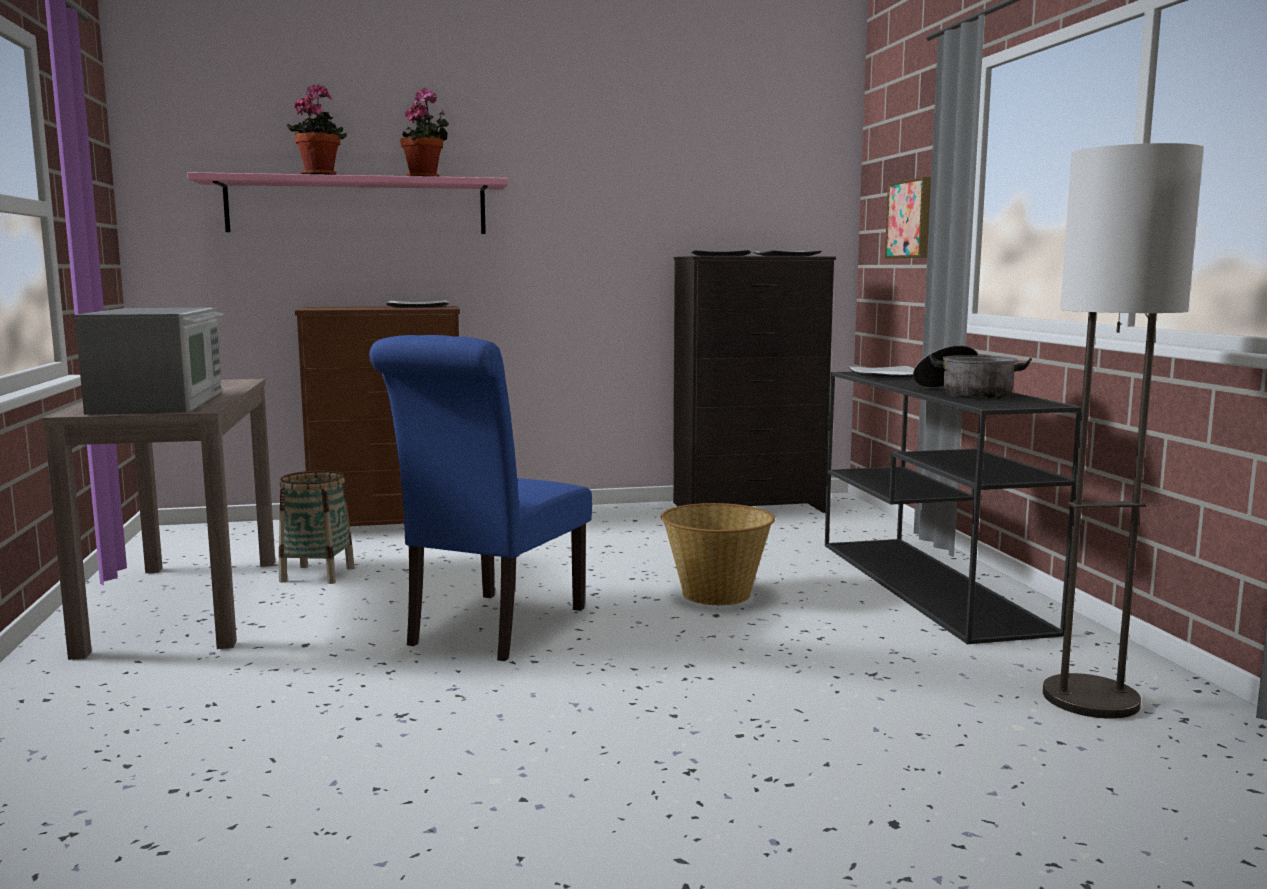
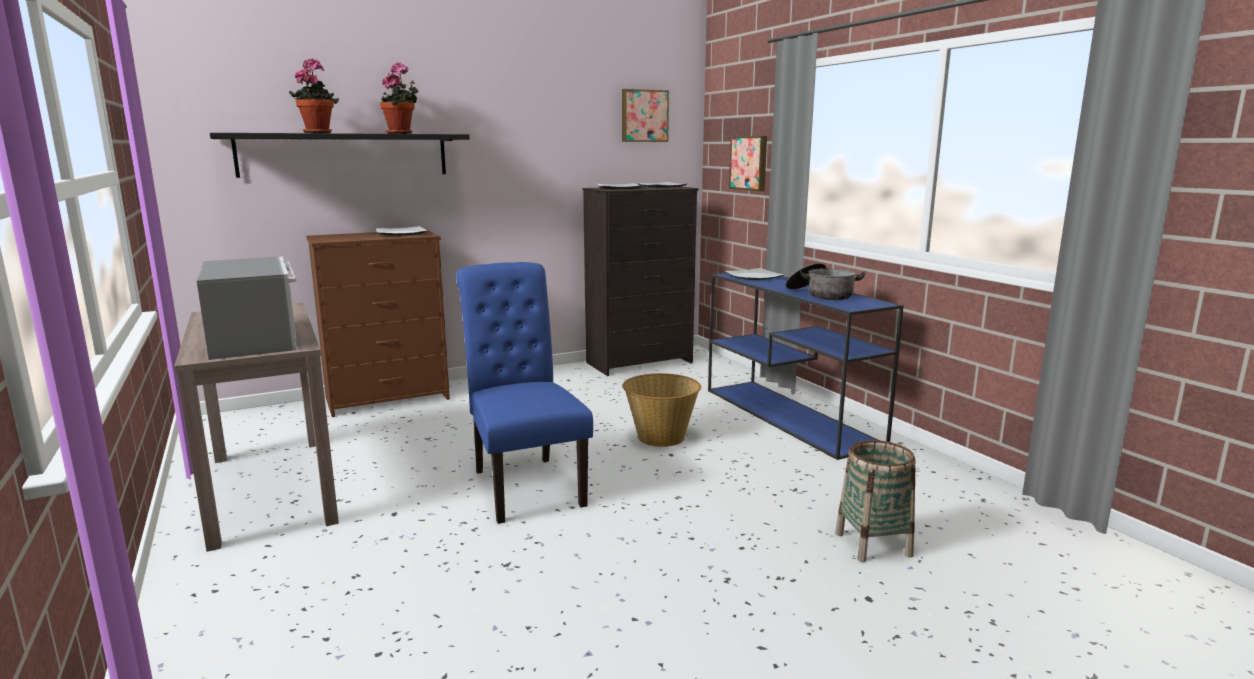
camera: 15 degrees left, 5 degrees up
(317, 574) = (361, 450): basket -> basket (873, 544)
(357, 206) = (345, 155): pink shelf -> black shelf
(490, 629) = (524, 484): blue chair -> blue chair turned 150 degrees clockwise
(768, 159) = (644, 116): none -> picture
(930, 585) = (791, 416): black console table -> blue console table
(1090, 699) = (927, 492): floor lamp -> none

